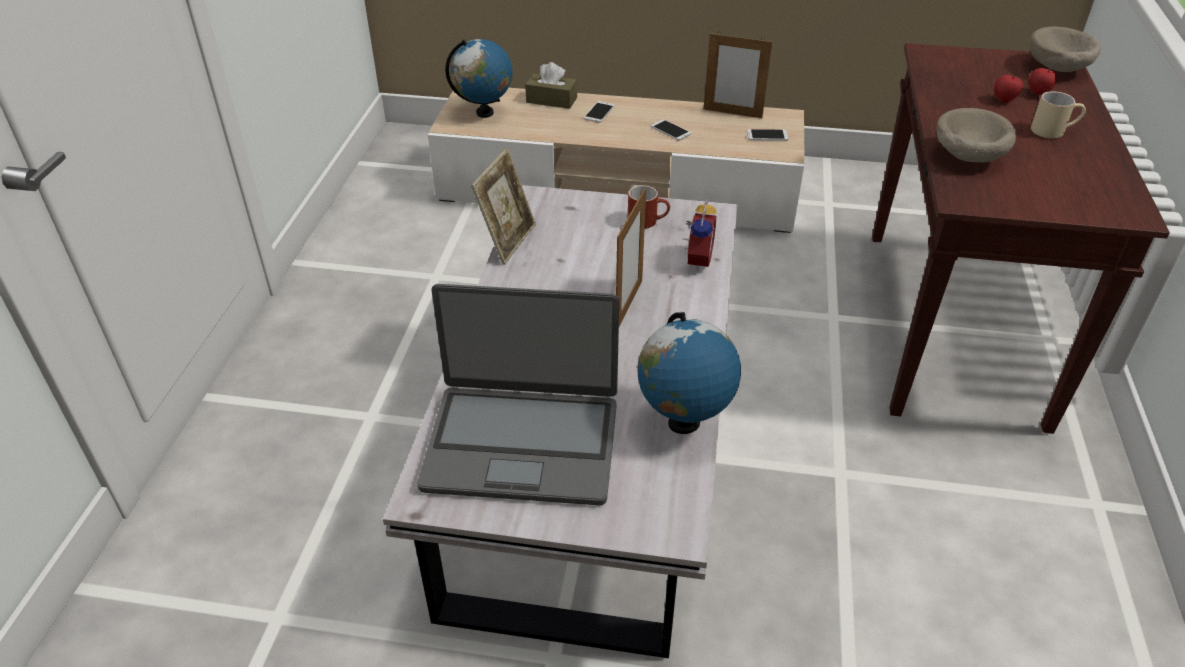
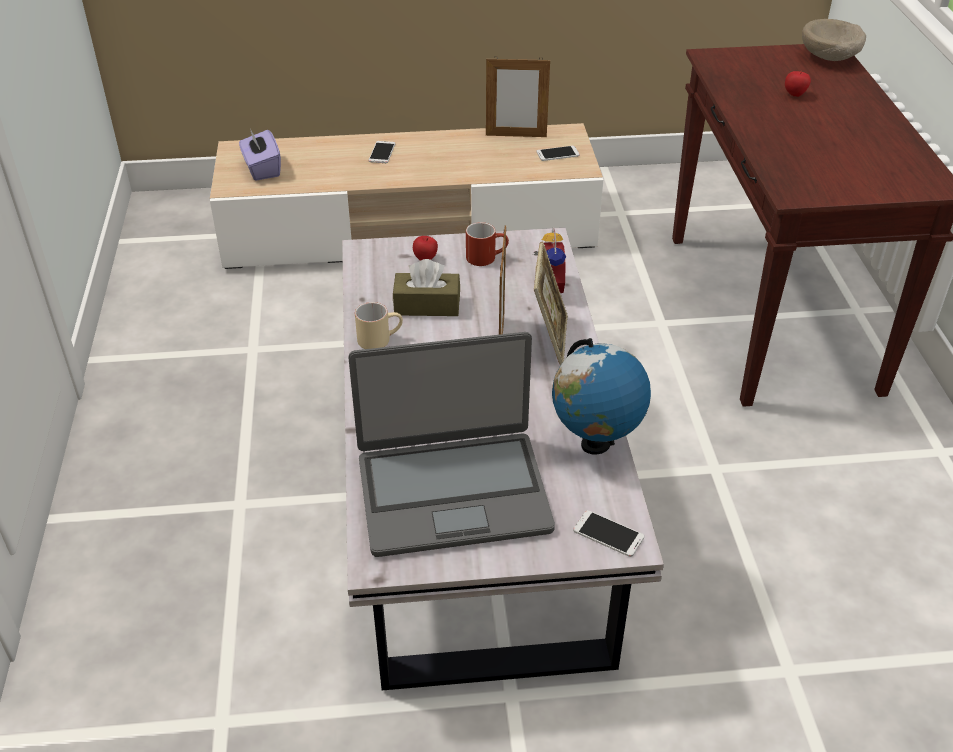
camera: 15 degrees left, 0 degrees up
(484, 113) = (262, 169): globe -> purple tissue box
(507, 241) = (355, 299): picture frame -> picture frame (549, 338)
(551, 100) = (327, 146): brown tissue box -> brown tissue box (427, 305)
(670, 130) = (461, 161): phone -> phone (608, 534)
(967, 157) = (782, 154): beige bowl -> none
(1038, 93) = (821, 84): apple -> apple (425, 259)
(1053, 130) = (846, 118): beige mug -> beige mug (380, 338)

